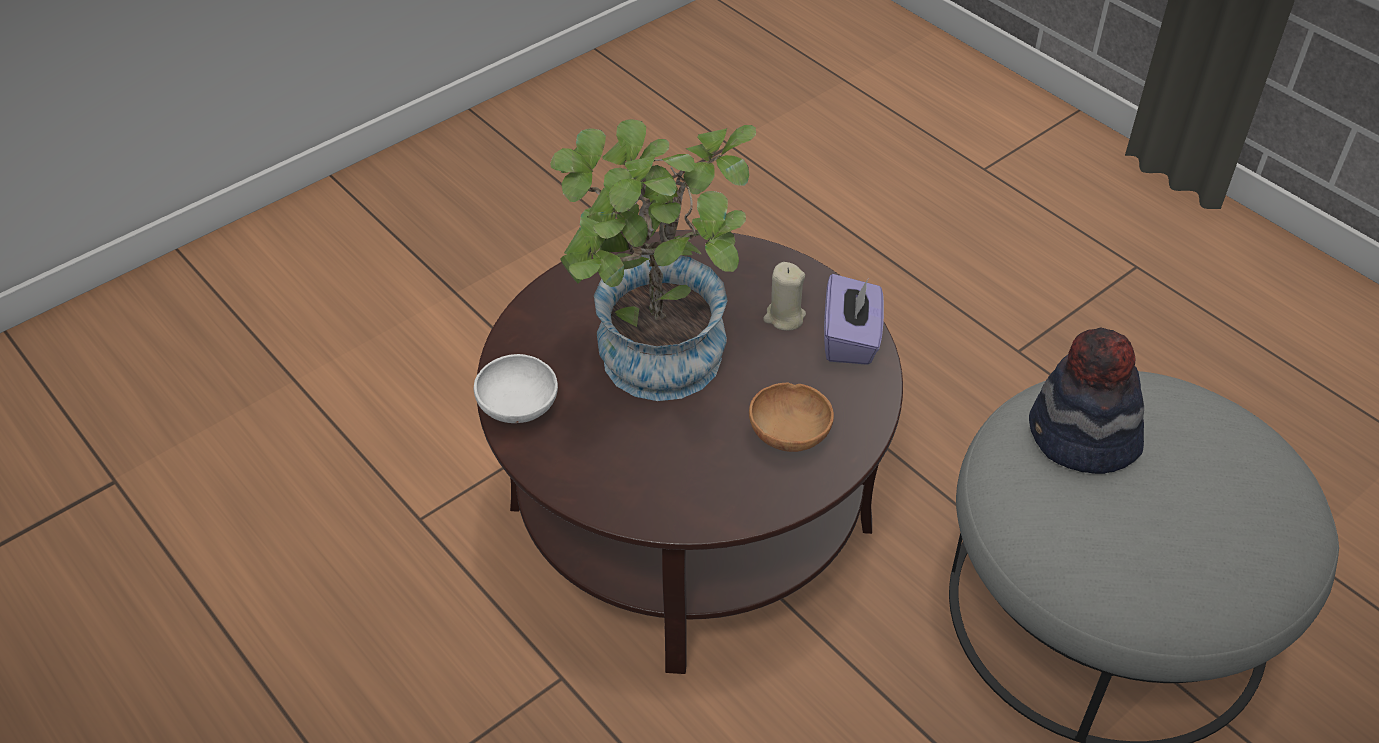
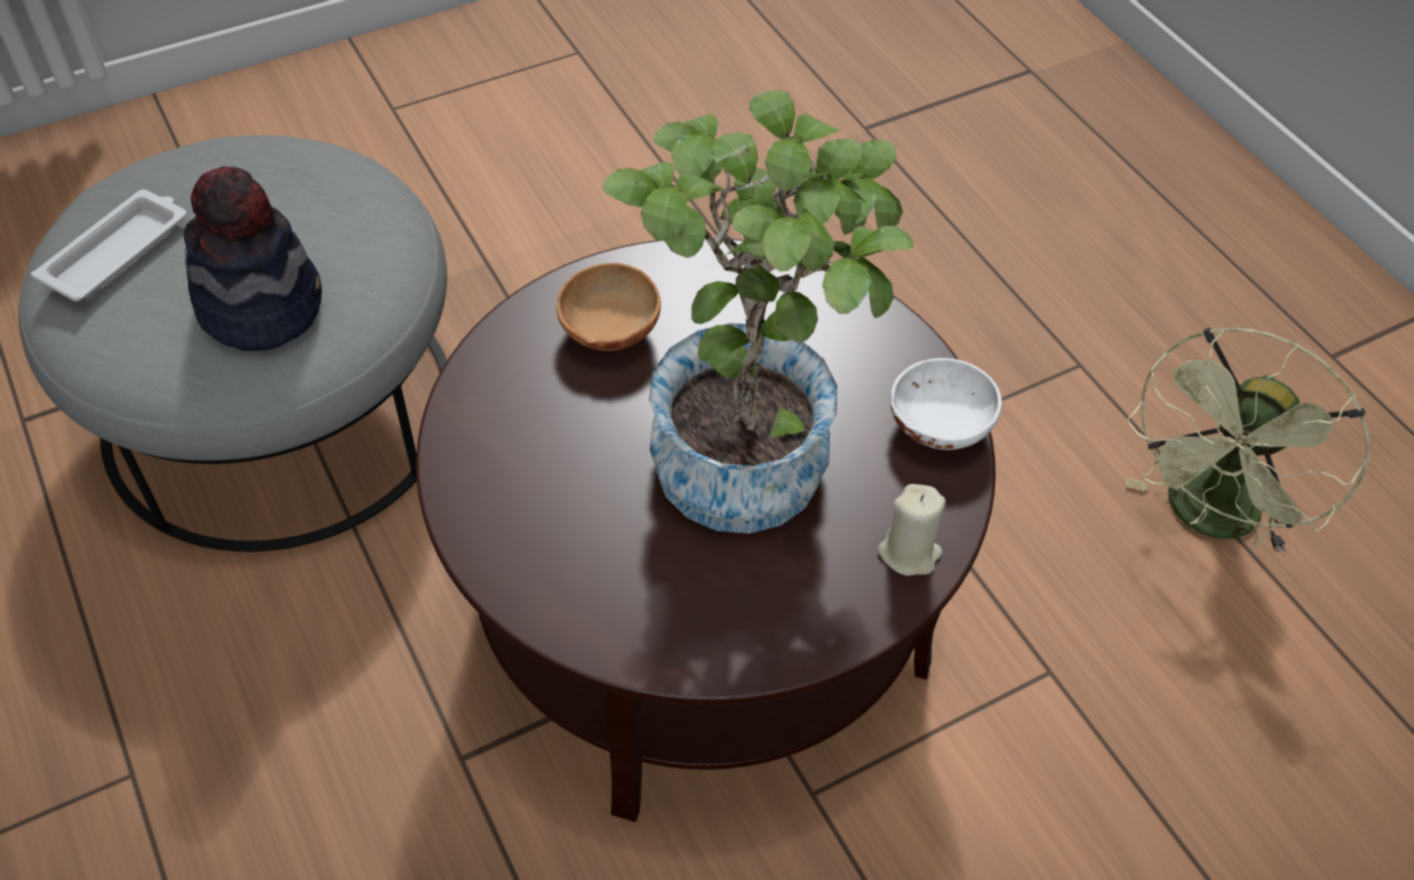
camera: 170 degrees left, 5 degrees up
(267, 669) = (1208, 519): none -> green fan
(784, 317) = (550, 493): beige candle -> beige candle (909, 553)
(851, 339) = (475, 441): purple tissue box -> none
(1233, 461) = (118, 251): none -> white tray

